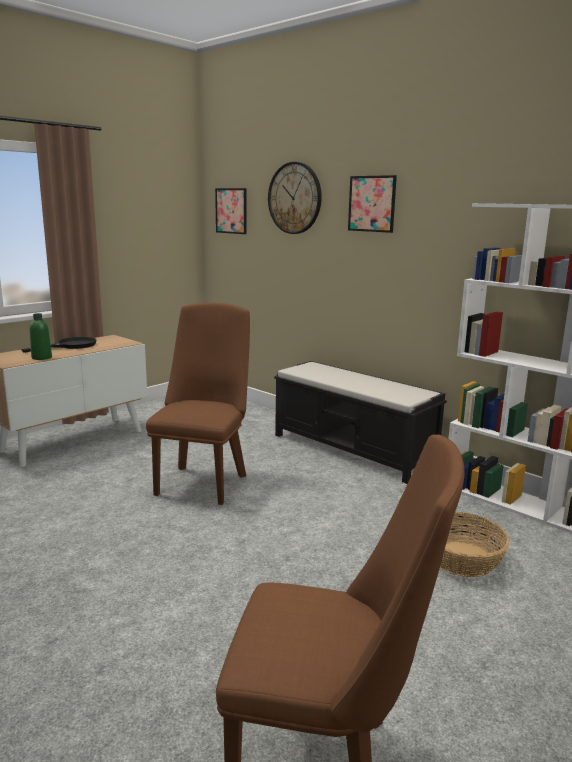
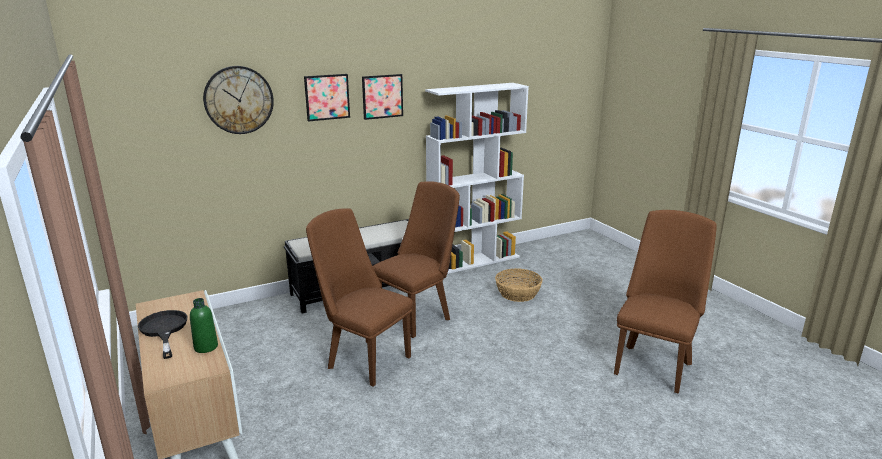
camera: 70 degrees left, 5 degrees up
(231, 211) = (140, 122): picture -> picture (382, 96)
(319, 493) = (417, 316): none -> brown chair

